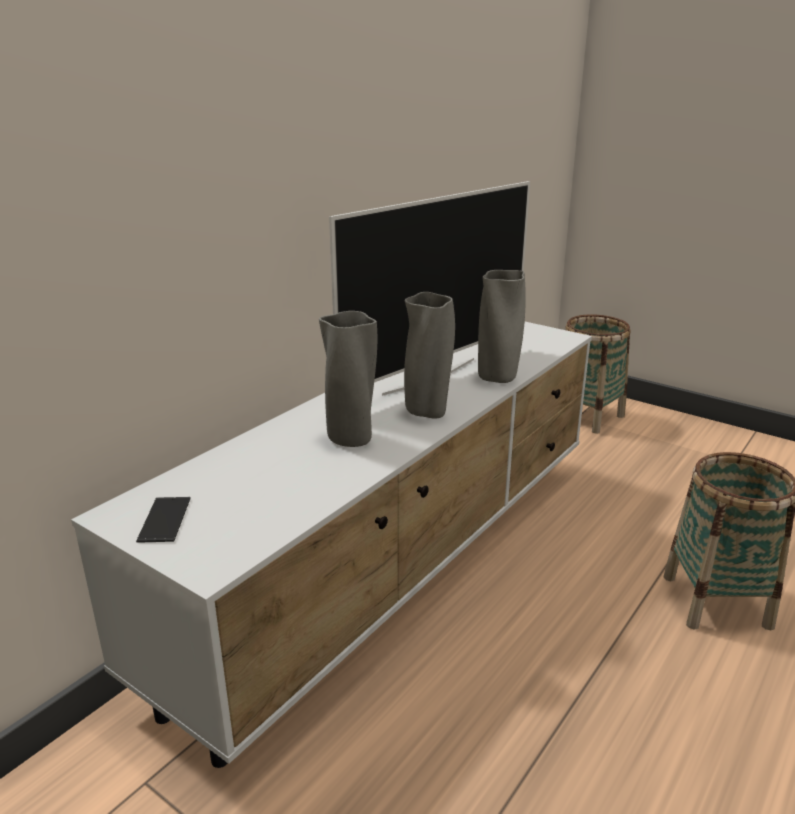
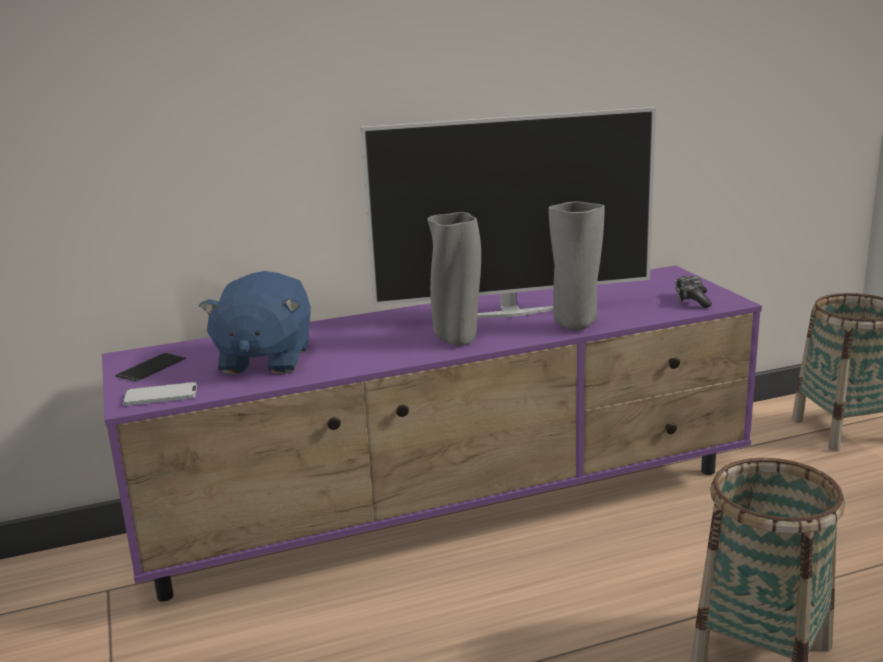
camera: 35 degrees right, 5 degrees down
(229, 549) = (160, 396): none -> phone
(280, 477) = (264, 360): none -> blue plush toy
(352, 439) = (360, 346): grey vase -> none
(399, 566) = (453, 511): white tv stand -> purple tv stand
(542, 340) = (692, 300): none -> game controller

